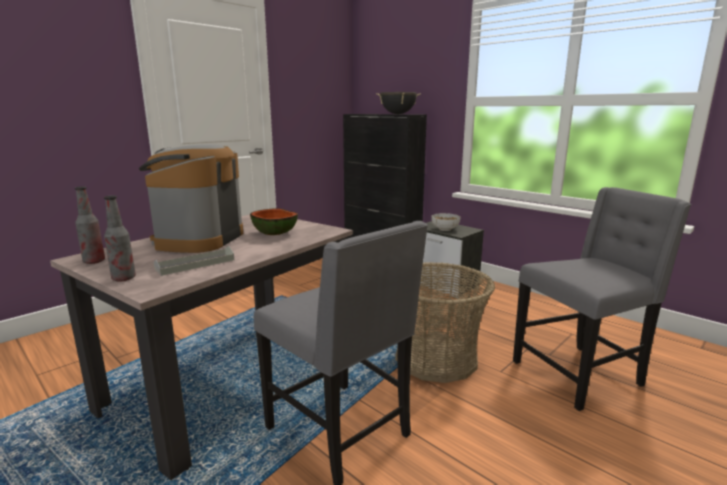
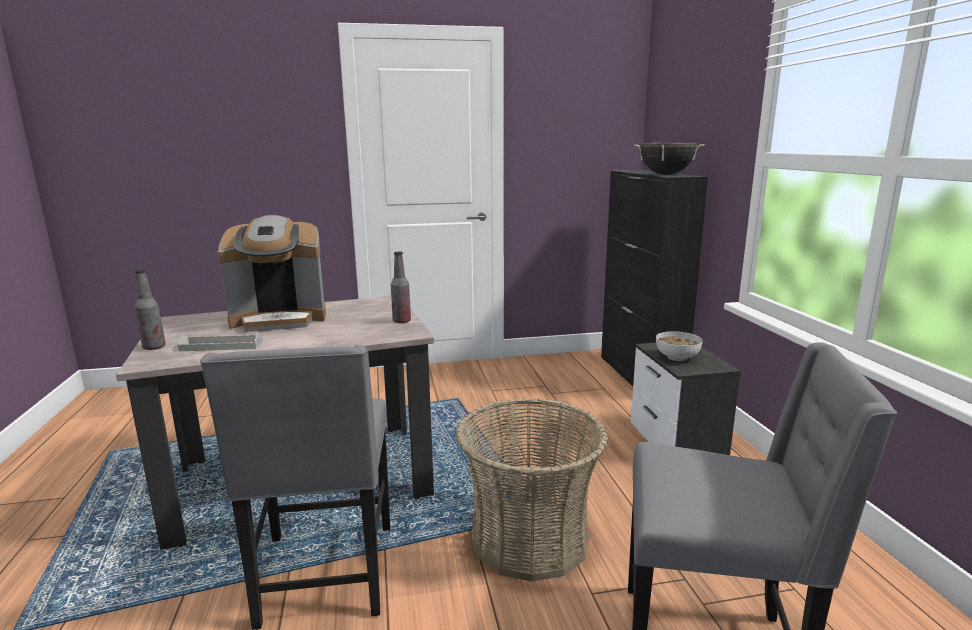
camera: 35 degrees right, 0 degrees up
(94, 261) = (173, 325): bottle -> bottle (401, 321)
(198, 239) = (280, 319): coffee machine -> coffee machine turned 150 degrees counterclockwise
(275, 233) = (353, 325): bowl -> none

